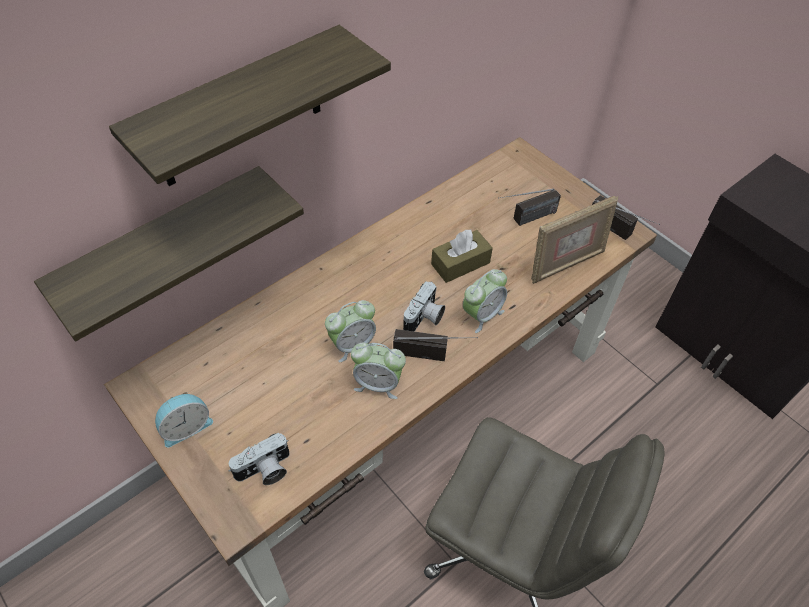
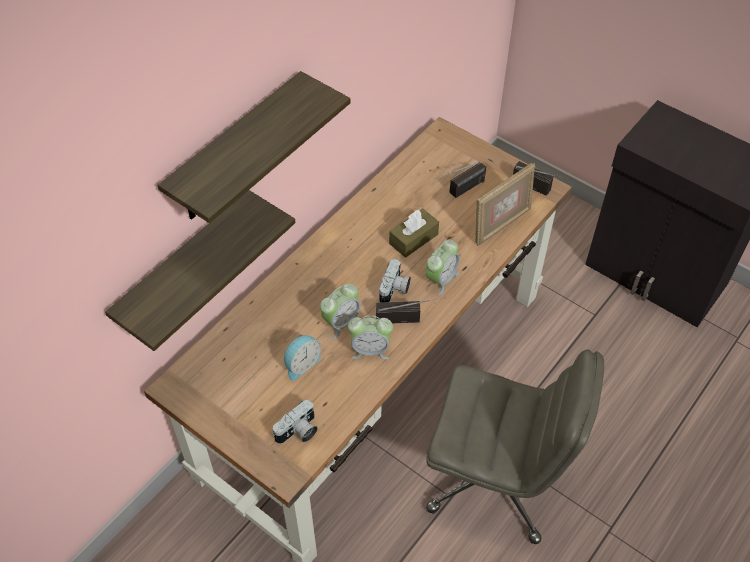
camera: 10 degrees left, 0 degrees up
(186, 427) = (224, 411): alarm clock -> alarm clock (301, 363)

